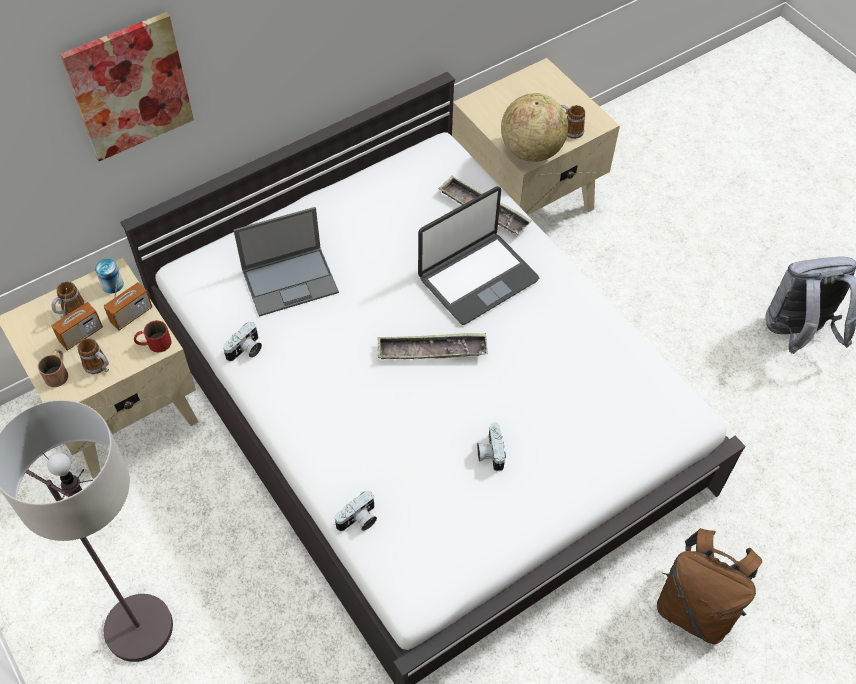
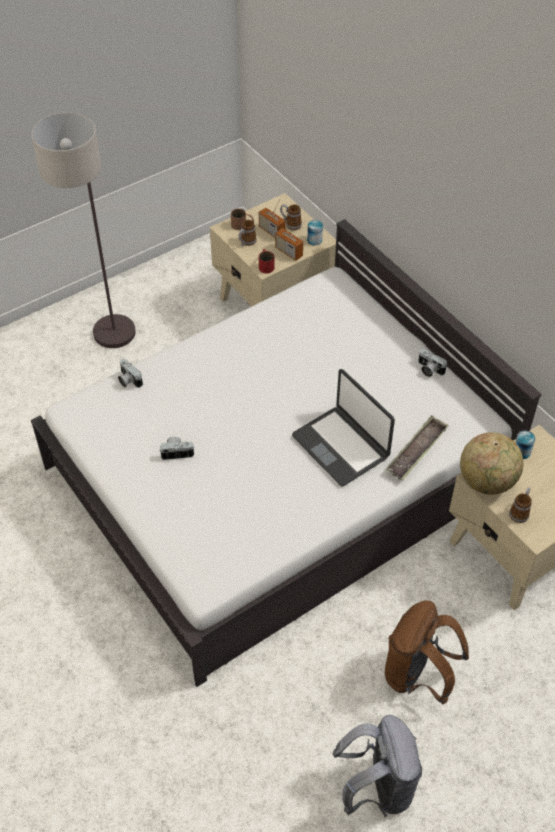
camera: 90 degrees right, 5 degrees down
(129, 87) = (378, 149): picture -> none
(246, 350) = (266, 315): camera -> camera (429, 369)
(291, 280) = (330, 334): laptop -> none
(432, 350) = (268, 417): tray -> none
(491, 119) = (521, 452): none -> can
(695, 607) = (97, 656): brown backpack -> brown backpack (418, 675)

